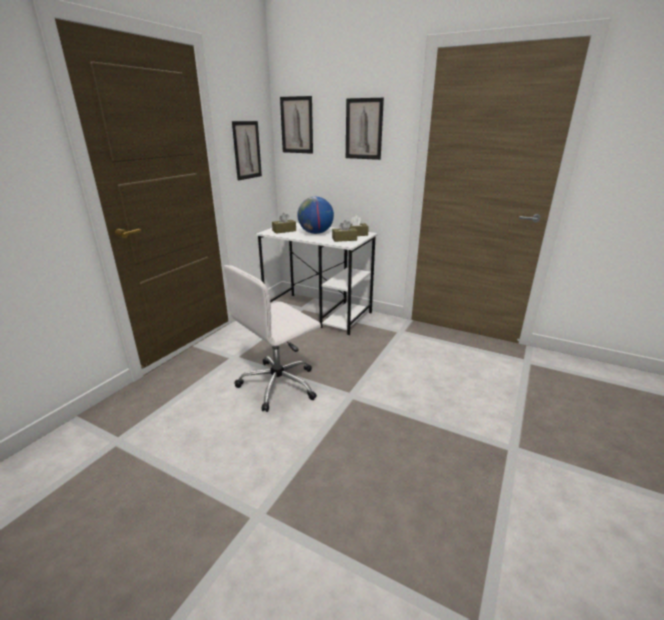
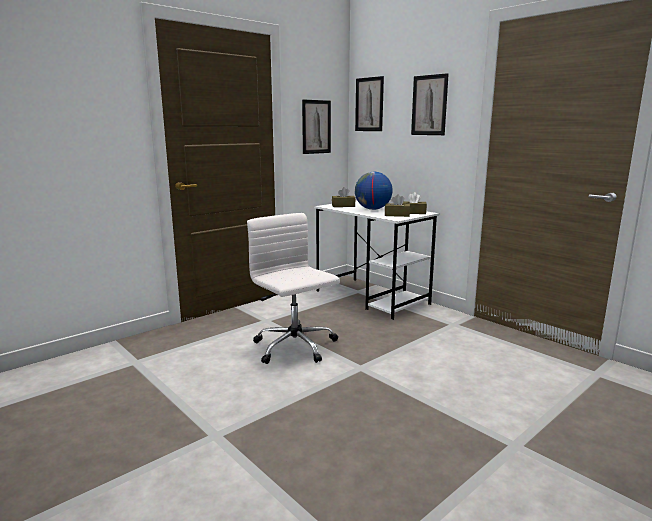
camera: 20 degrees right, 10 degrees down
(279, 384) = (295, 347): white office chair -> white office chair turned 75 degrees clockwise

